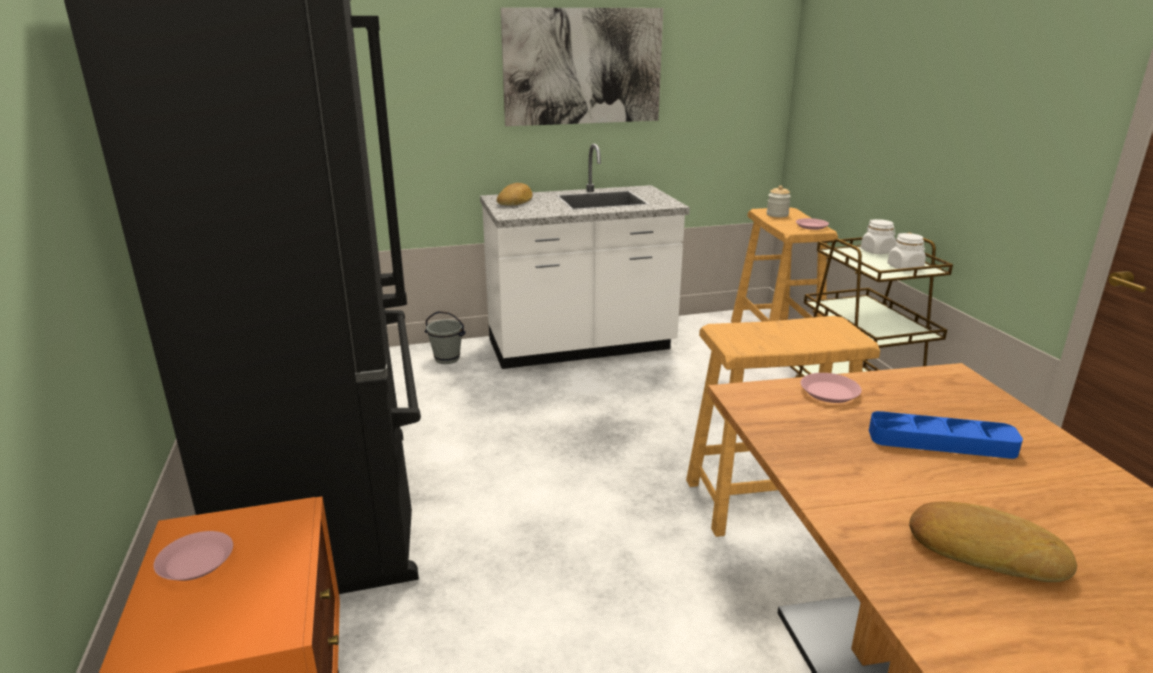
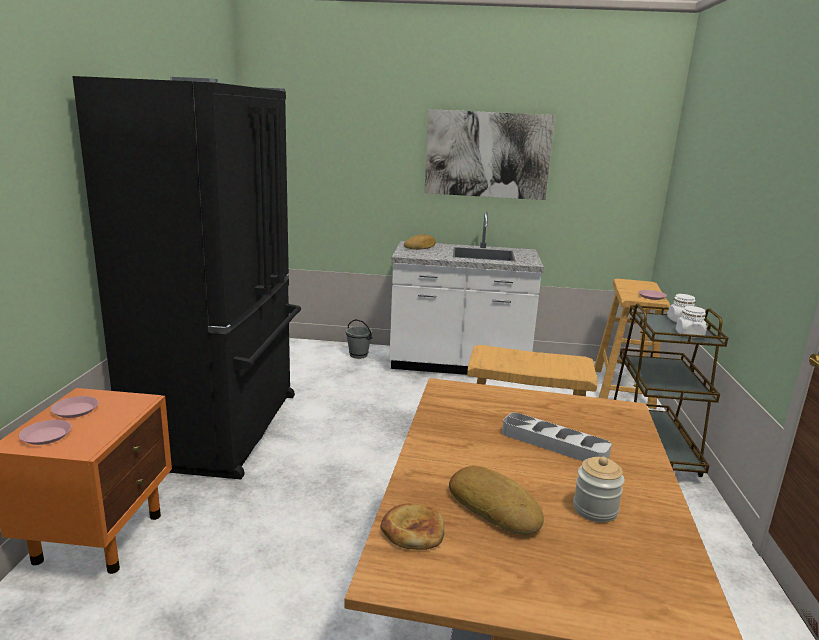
camera: 20 degrees right, 5 degrees down
(777, 215) = (633, 285): jar -> jar (595, 509)
(829, 392) = (510, 399): pink plate -> pink plate (46, 436)
(941, 442) = (554, 444): blue tray -> grey tray
(944, 619) = (413, 530): none -> bread

